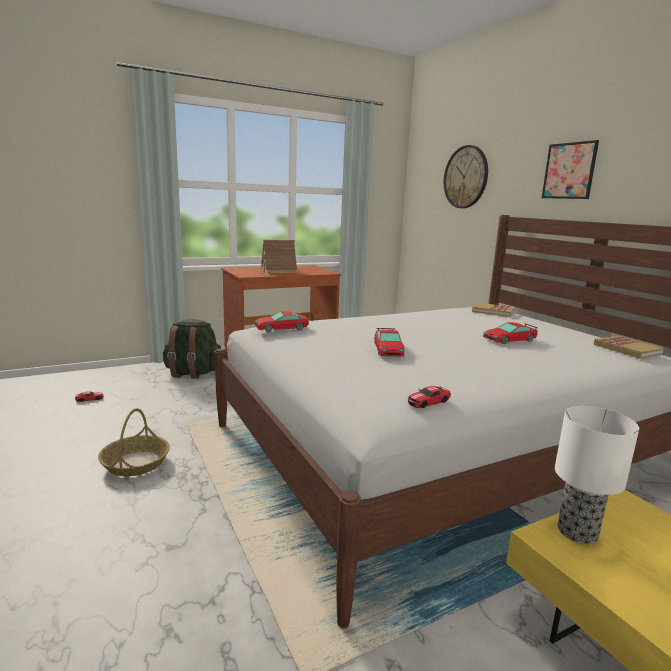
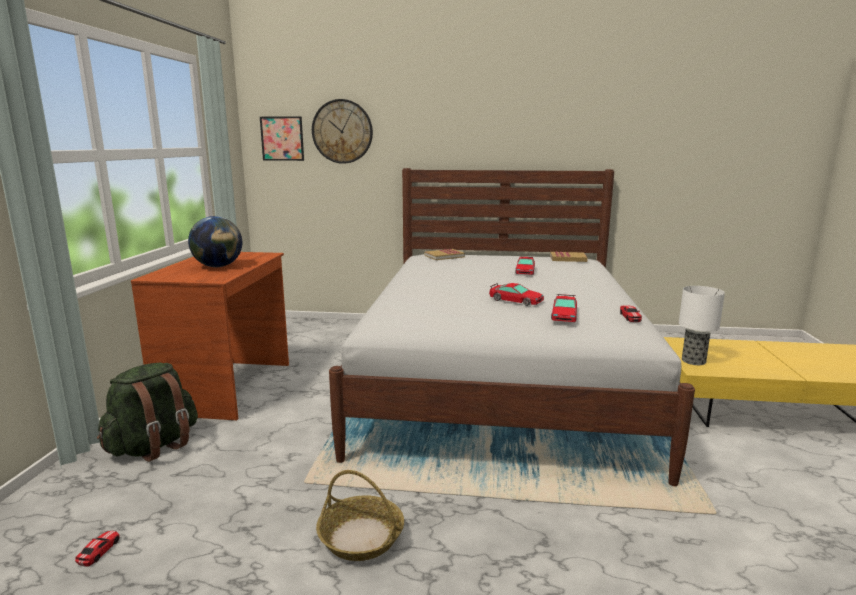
camera: 55 degrees left, 0 degrees up
(276, 271) = (218, 266): toy house -> globe
(281, 328) = (405, 316): toy car -> toy car (563, 315)
(569, 171) = (463, 129): picture -> picture (282, 138)

